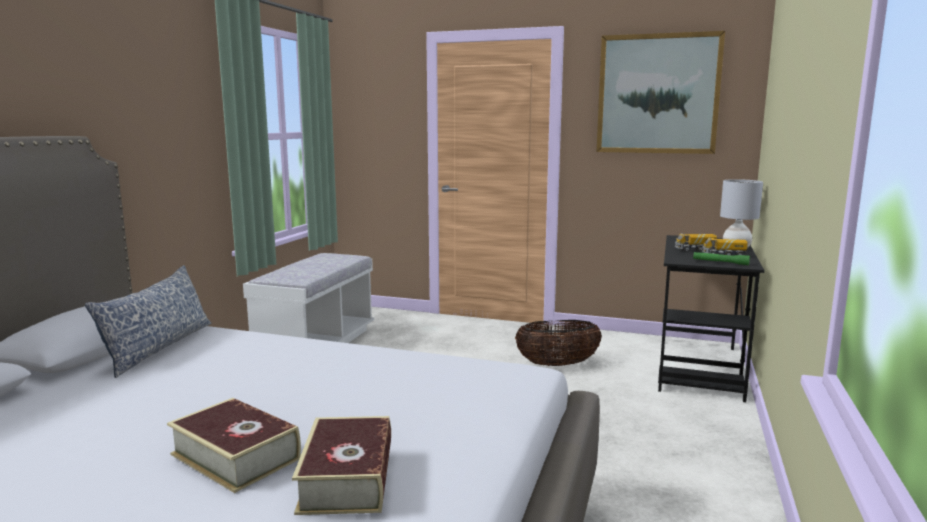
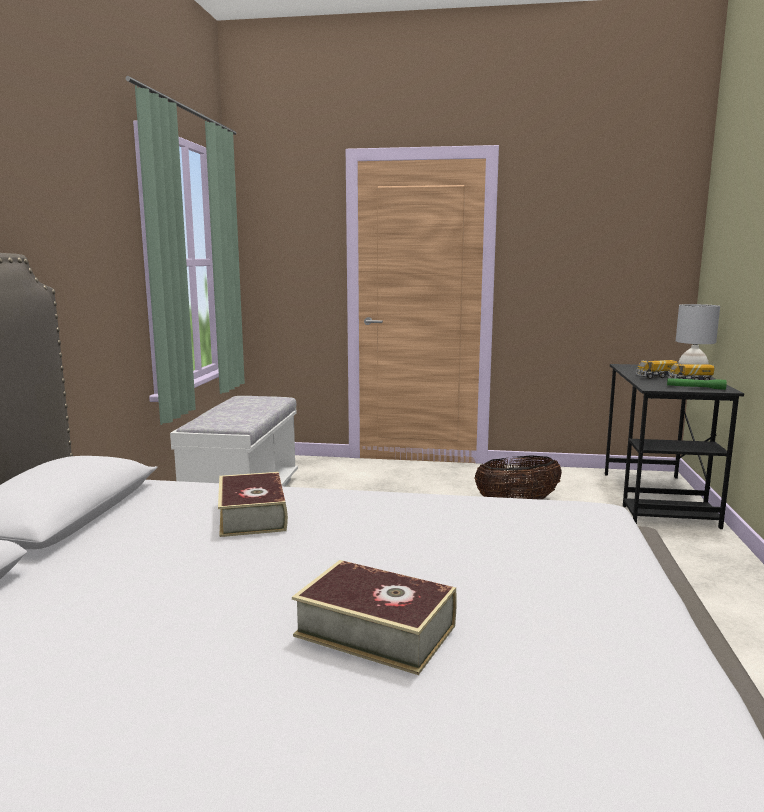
camera: 10 degrees left, 0 degrees up
(159, 347) = (148, 509): pillow -> none
(347, 478) = (533, 643): book -> book (252, 515)
(657, 94) = (598, 218): picture -> none

